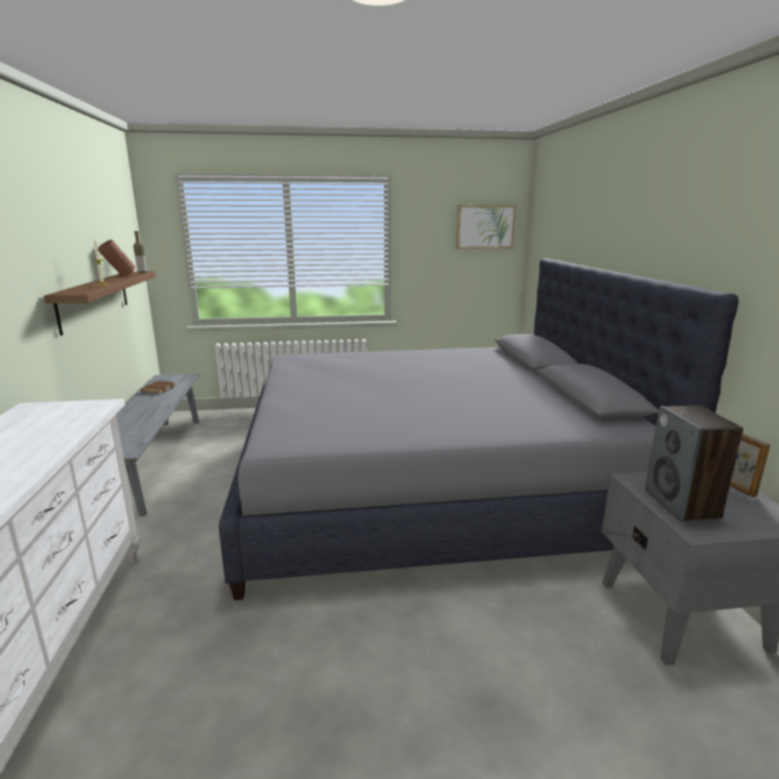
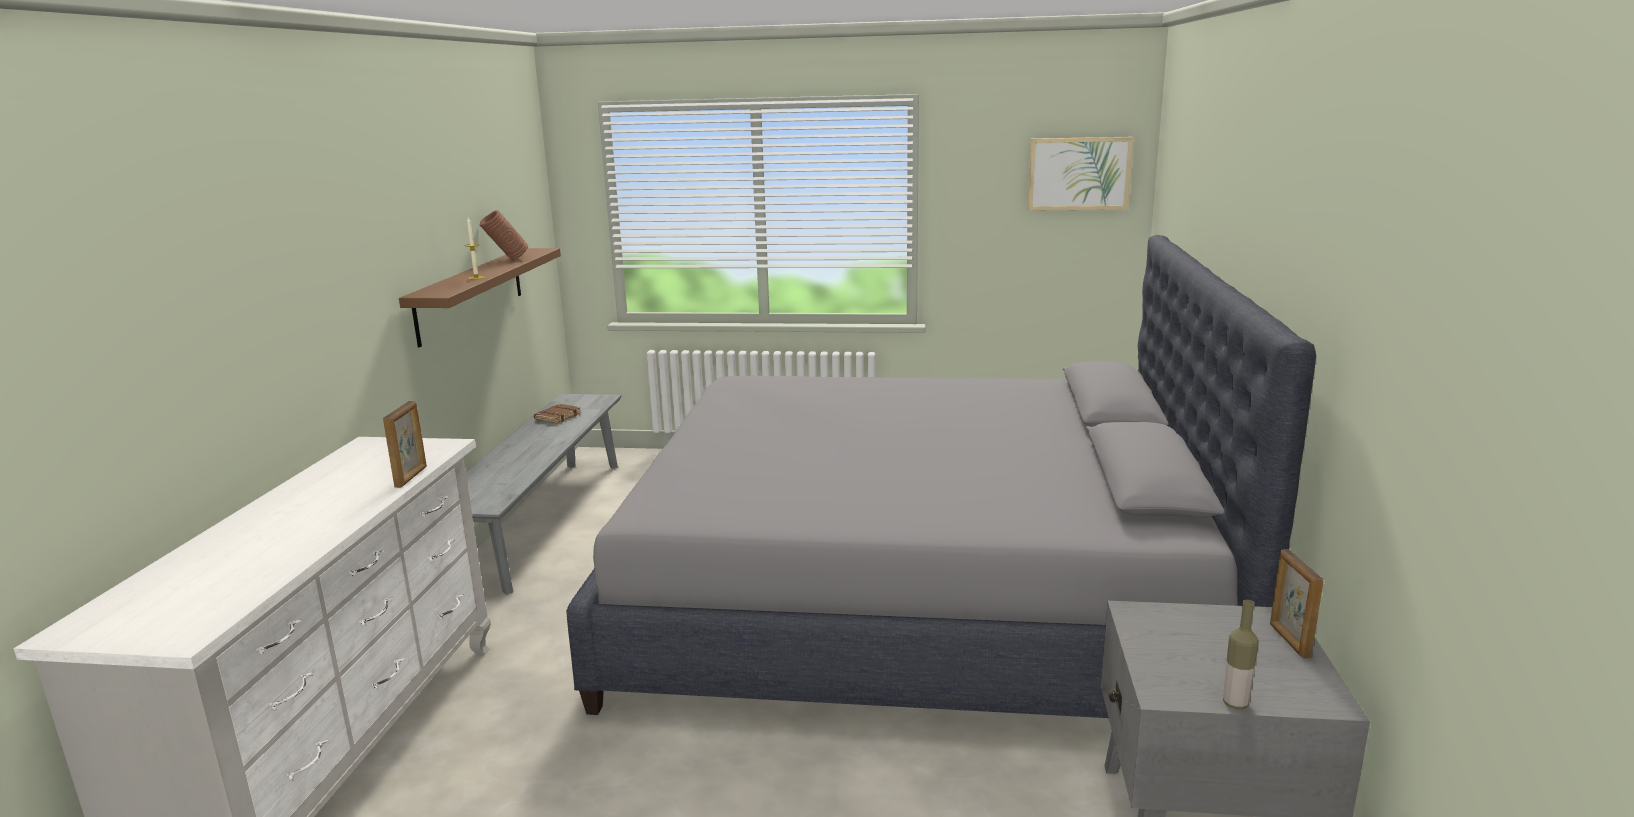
camera: 15 degrees right, 0 degrees up
(80, 429) = (411, 477): none -> picture frame
(142, 272) = (540, 251): bottle -> bottle (1235, 703)
(682, 504) = (1179, 655): speaker -> none

